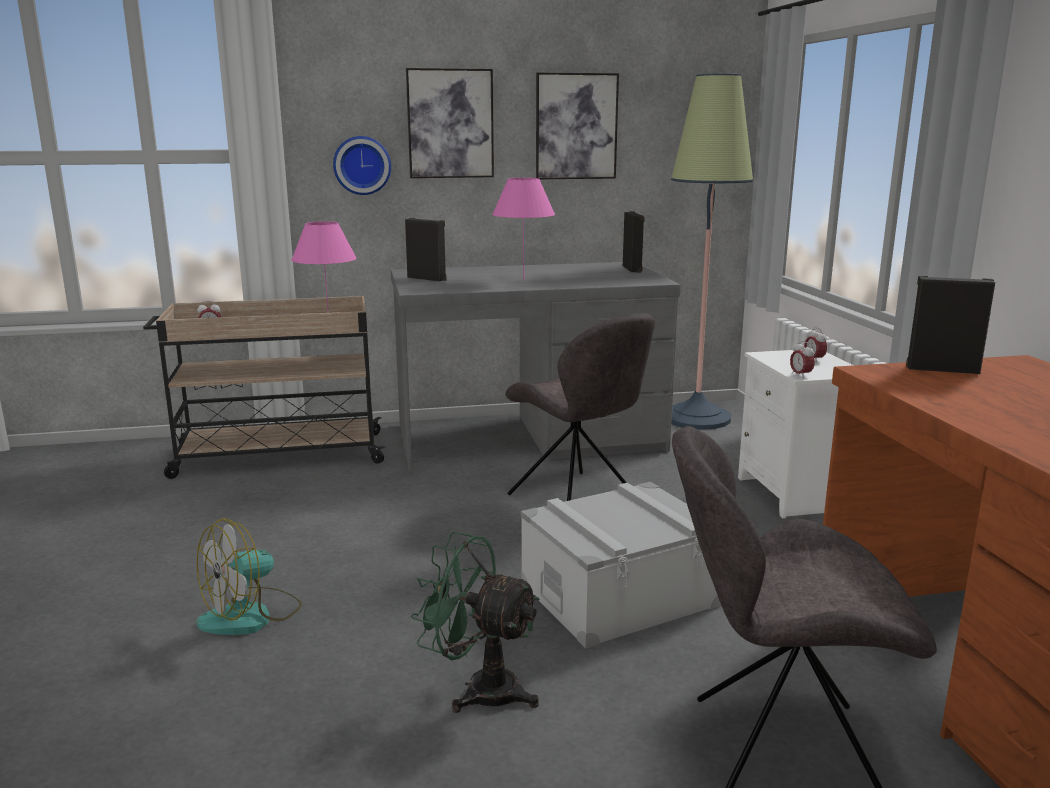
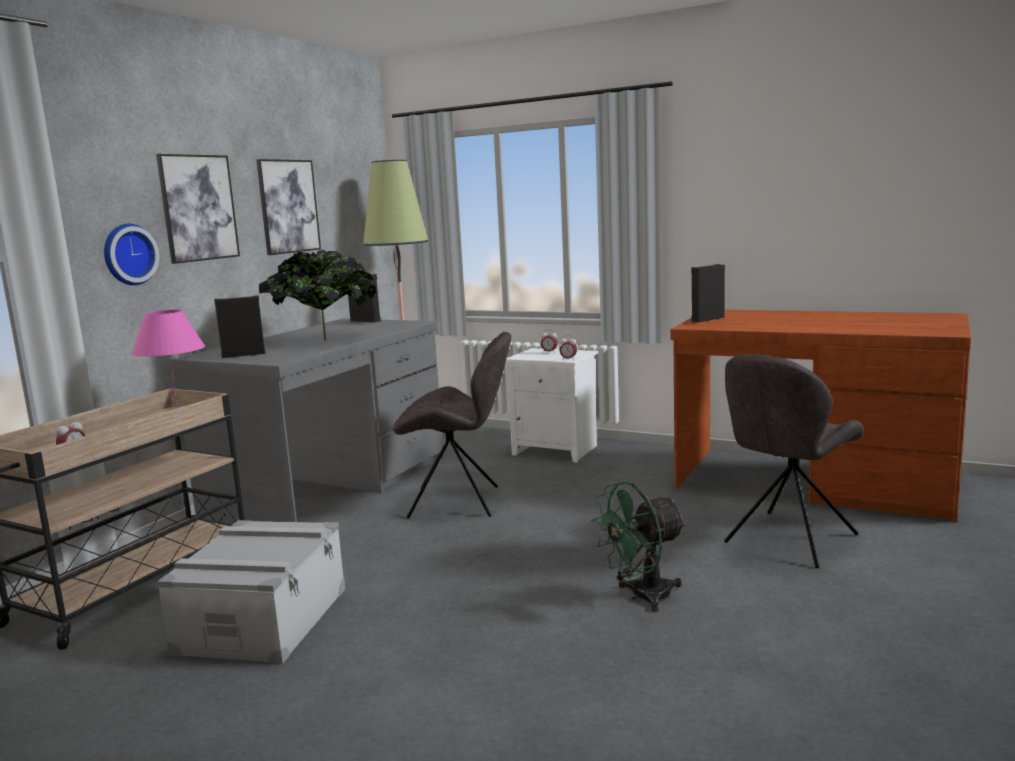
camera: 50 degrees left, 5 degrees down
(251, 615) = (426, 658): fan -> none
(523, 279) = (323, 340): pink table lamp -> potted plant
(619, 594) = (593, 527): grey storage box -> grey storage box (263, 620)

